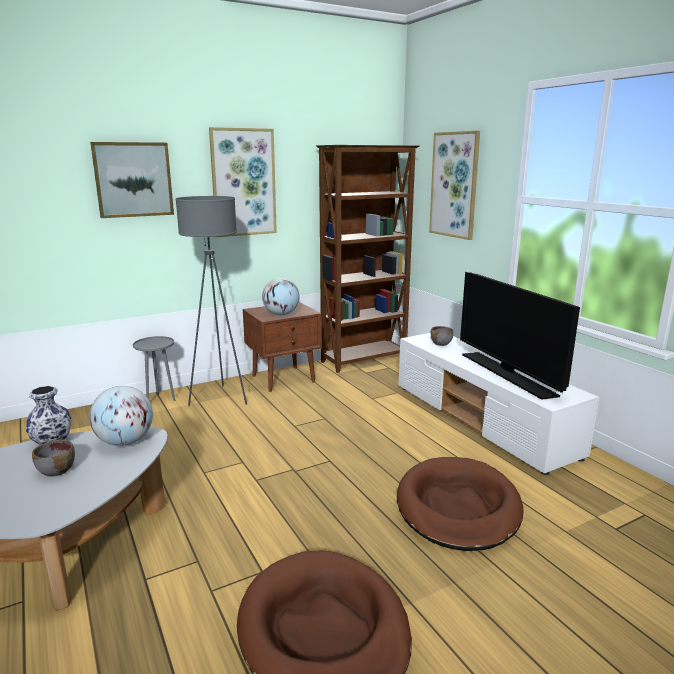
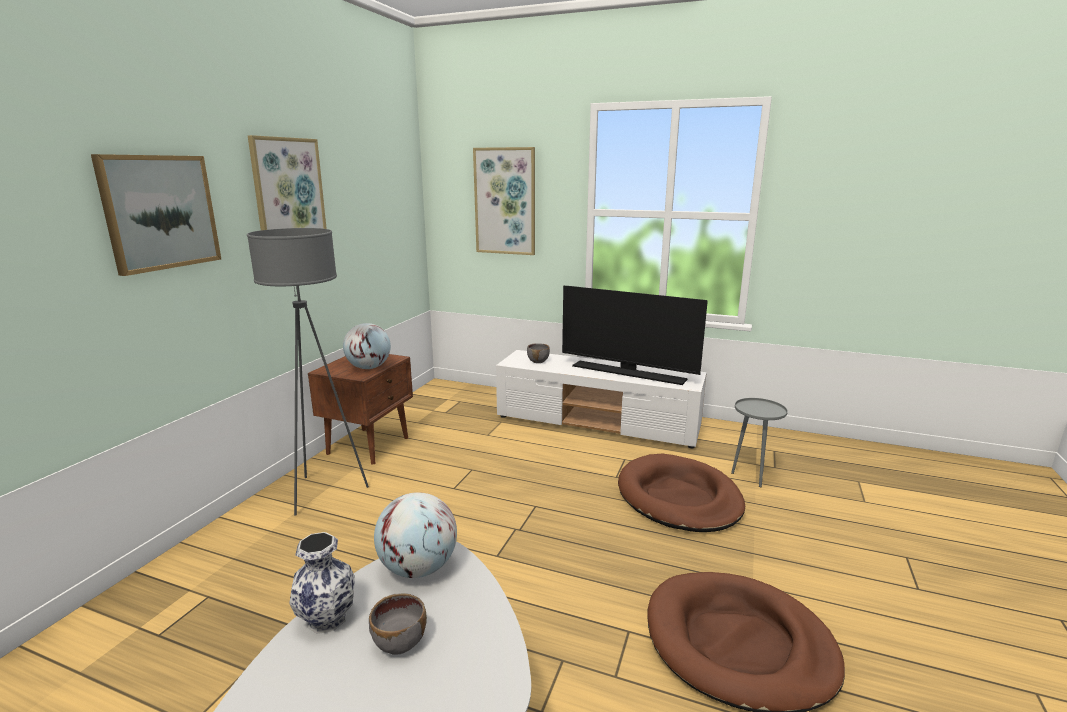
camera: 40 degrees left, 0 degrees up
(160, 400) = (242, 524): grey side table -> grey side table (751, 476)
(365, 360) = (427, 400): brown bookcase -> none

